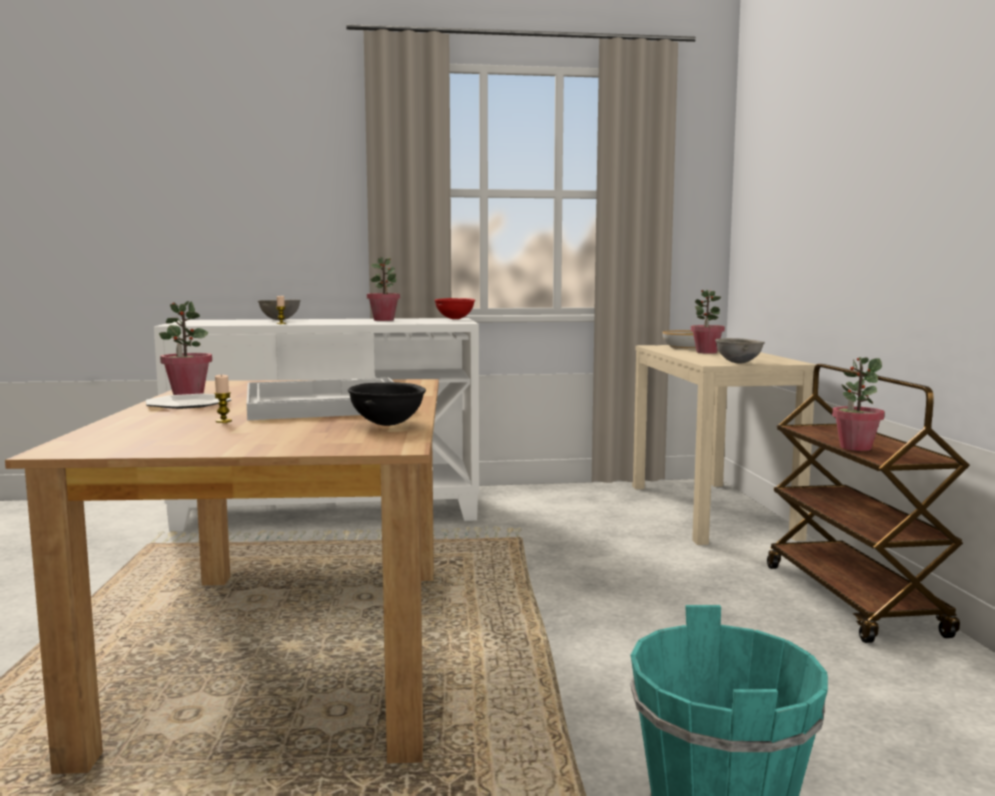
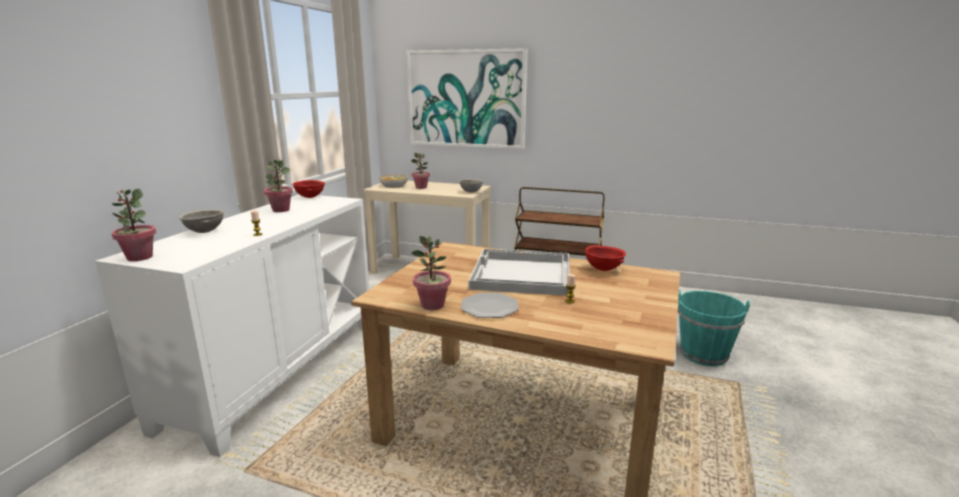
camera: 65 degrees left, 10 degrees up
(388, 424) = (603, 269): black bowl -> red bowl
(809, 190) = (466, 99): none -> picture
(855, 447) = (570, 220): potted plant -> potted plant (139, 257)

